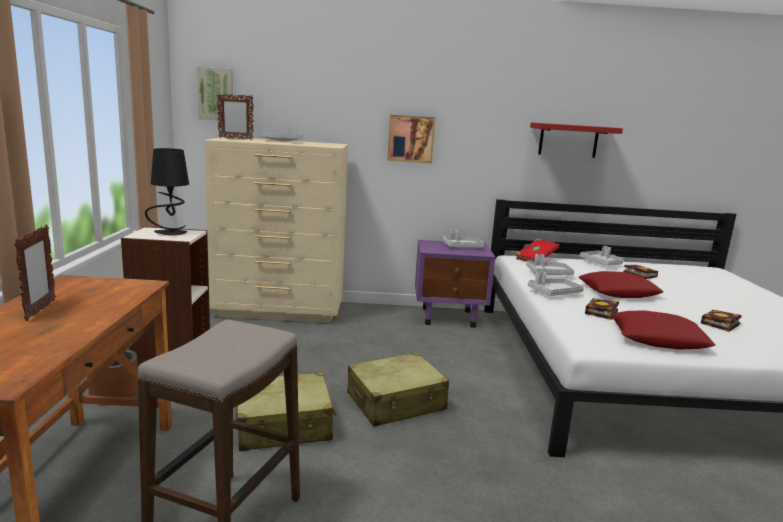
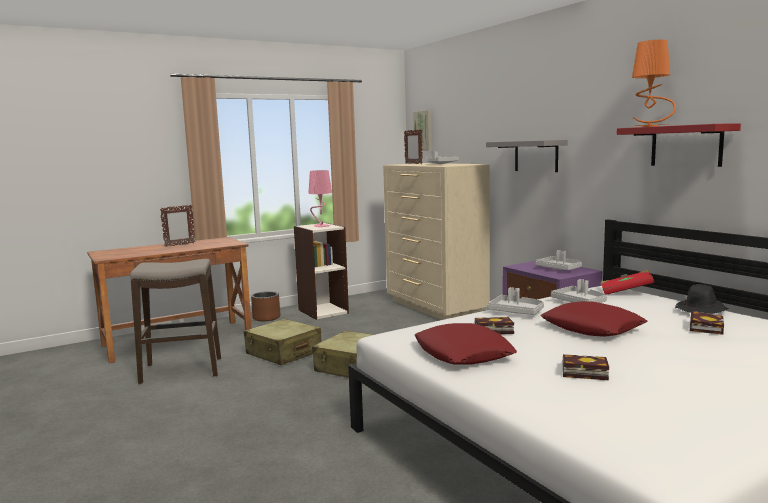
camera: 60 degrees right, 5 degrees down
(170, 233) = (320, 226): black table lamp -> pink table lamp
(411, 138) = (536, 156): picture -> grey shelf
(552, 123) = (650, 126): none -> orange table lamp
(601, 263) = (701, 310): grey tray -> black hat

